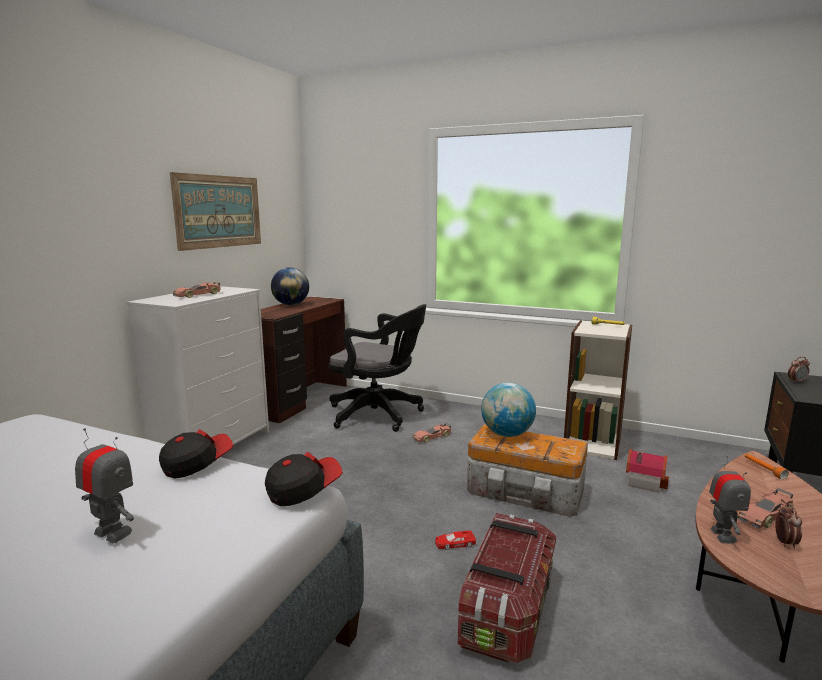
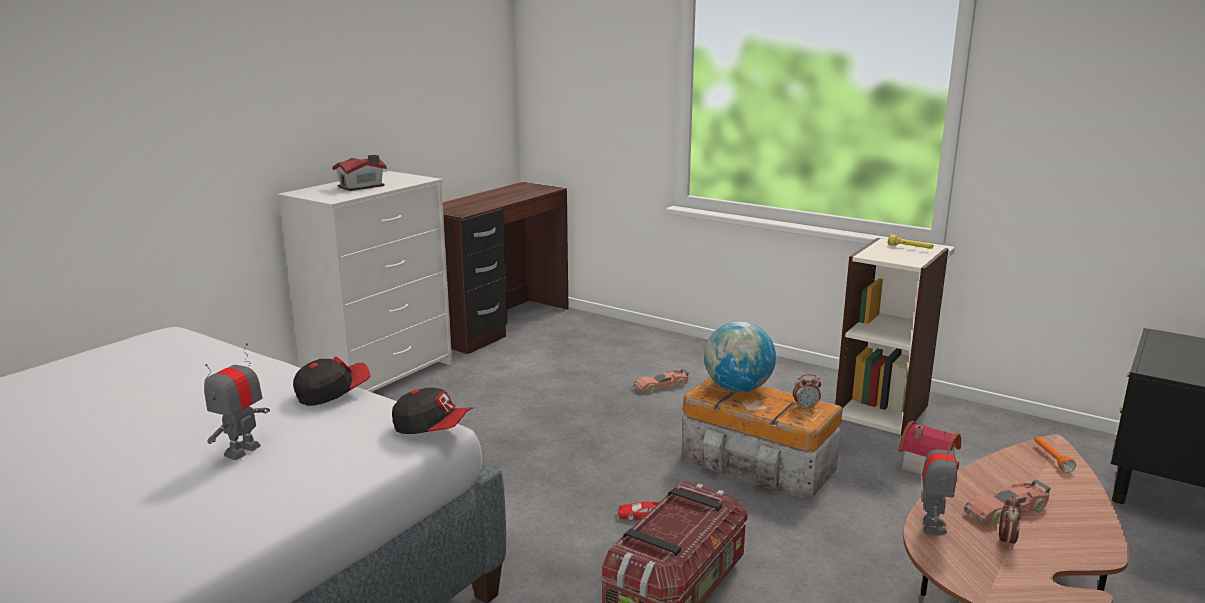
camera: 10 degrees right, 5 degrees up
(112, 533) = (242, 451): toy robot -> toy robot turned 105 degrees counterclockwise
(198, 295) = (363, 186): toy car -> toy house
(219, 211) = (395, 72): picture -> none
(291, 305) = (491, 195): globe -> none
(303, 490) = (433, 428): cap -> cap turned 45 degrees clockwise
(379, 415) = (601, 352): black office chair -> none
(796, 382) = (1161, 345): alarm clock -> alarm clock (805, 407)

